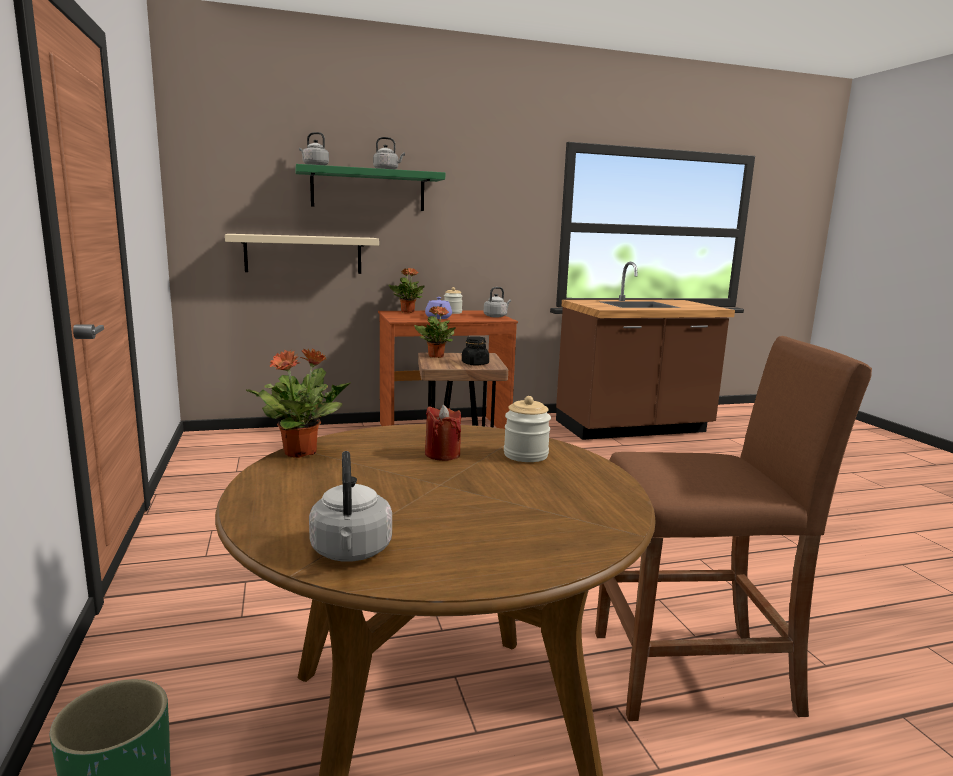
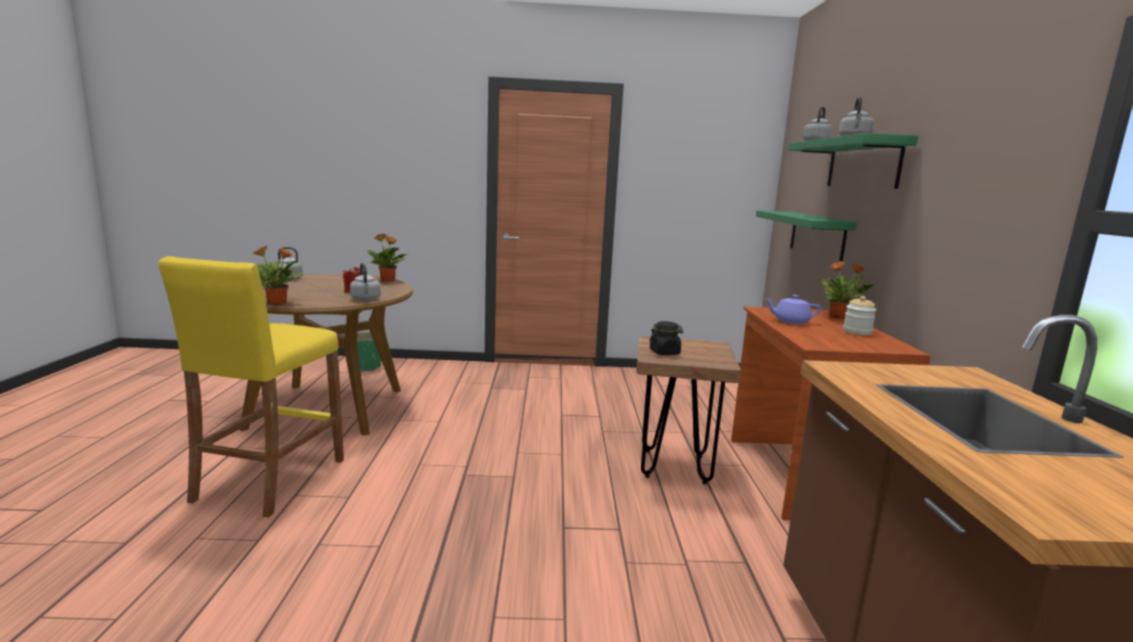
camera: 105 degrees right, 0 degrees up
(303, 254) = (817, 235): beige shelf -> green shelf
(436, 356) = (704, 345): potted plant -> potted plant (278, 303)
(496, 316) = (840, 345): grey kettle -> grey kettle (366, 299)
(525, 455) = (329, 299): jar -> none
(694, 673) = (270, 480): brown stool -> yellow stool

